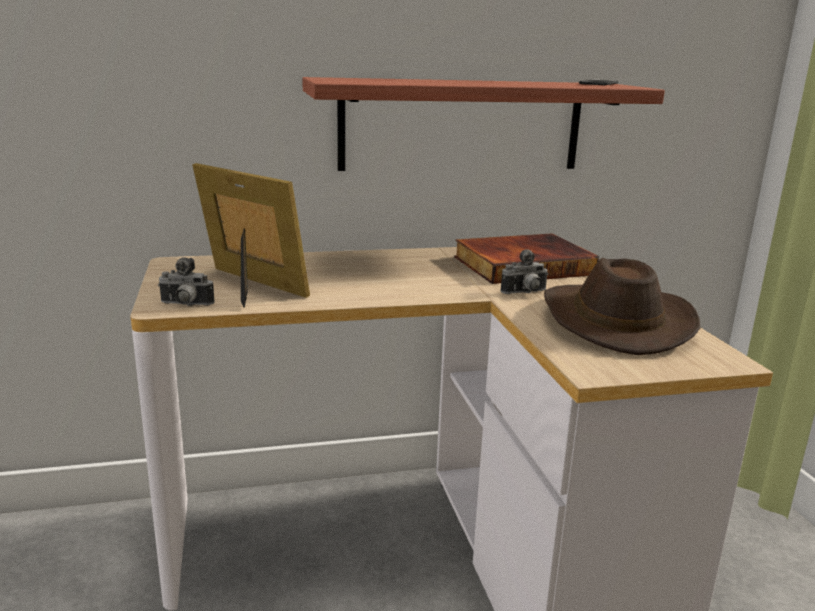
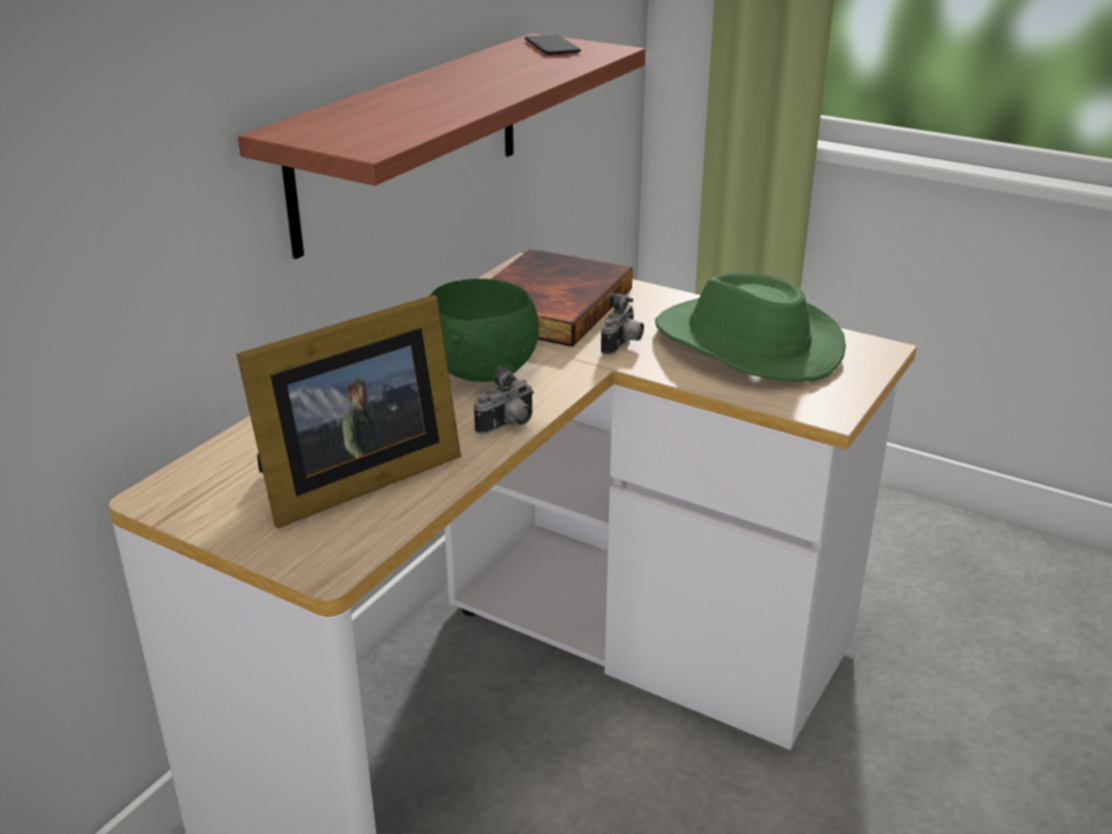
camera: 45 degrees left, 10 degrees up
(185, 305) = (346, 547): camera -> camera (508, 426)
(249, 287) = (352, 481): picture frame -> picture frame turned 150 degrees clockwise
(415, 275) = (483, 371): none -> green bowl
(613, 321) = (746, 346): brown hat -> green hat

